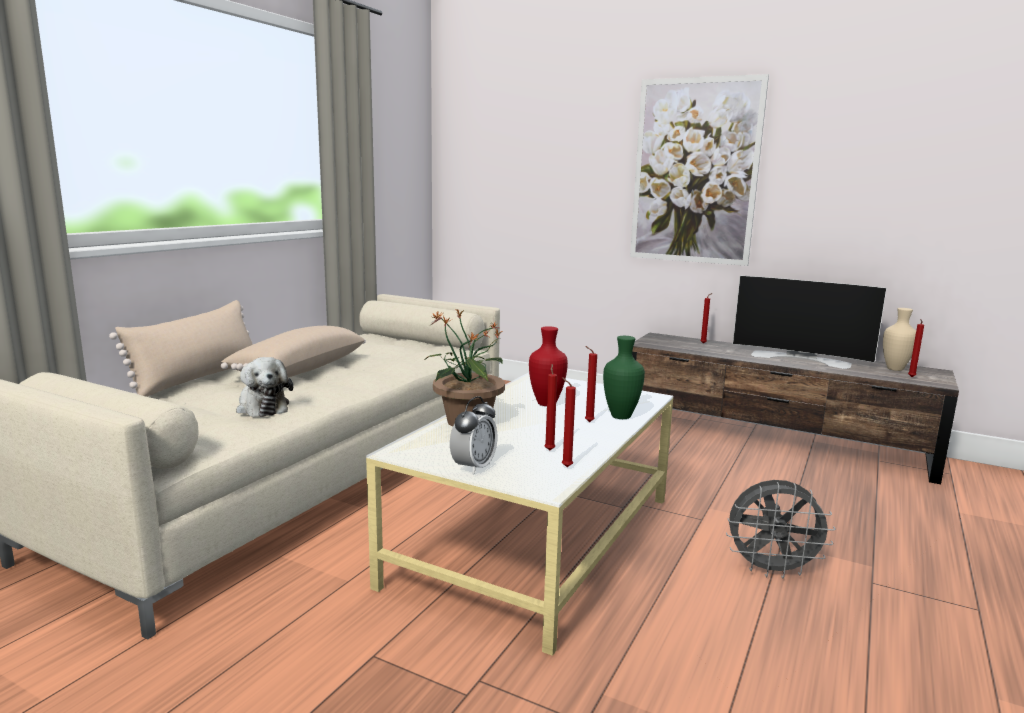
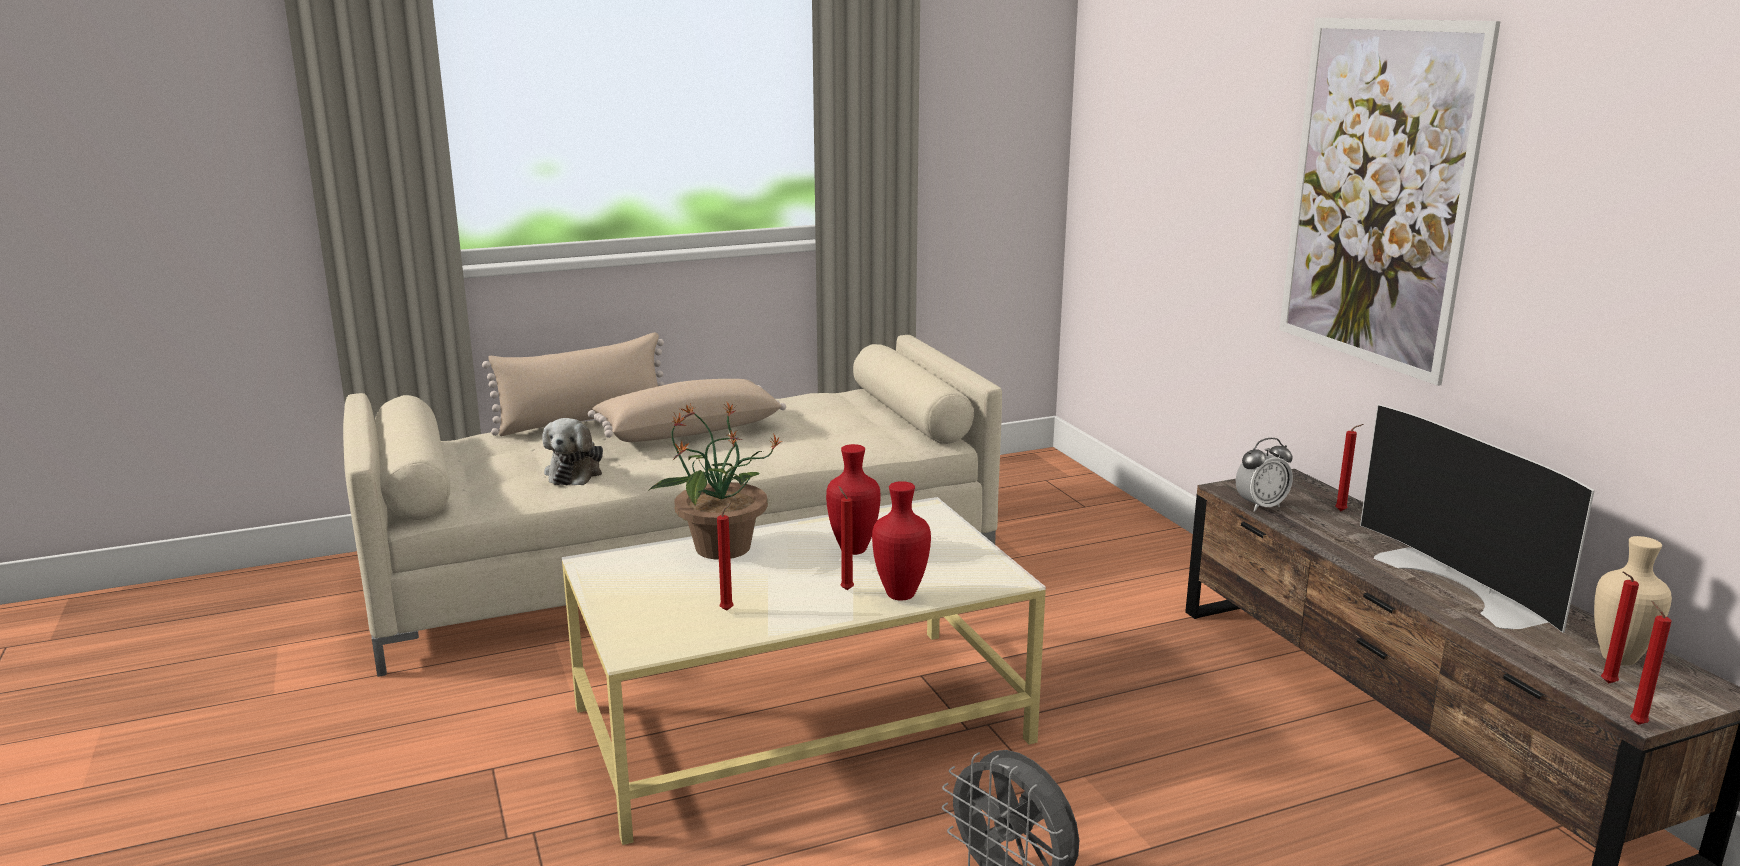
camera: 40 degrees right, 5 degrees up
(473, 467) = (619, 603): alarm clock -> alarm clock (1260, 506)
(565, 466) = (700, 635): red candle -> red candle (1635, 723)
(619, 416) = (899, 594): green vase -> red vase

